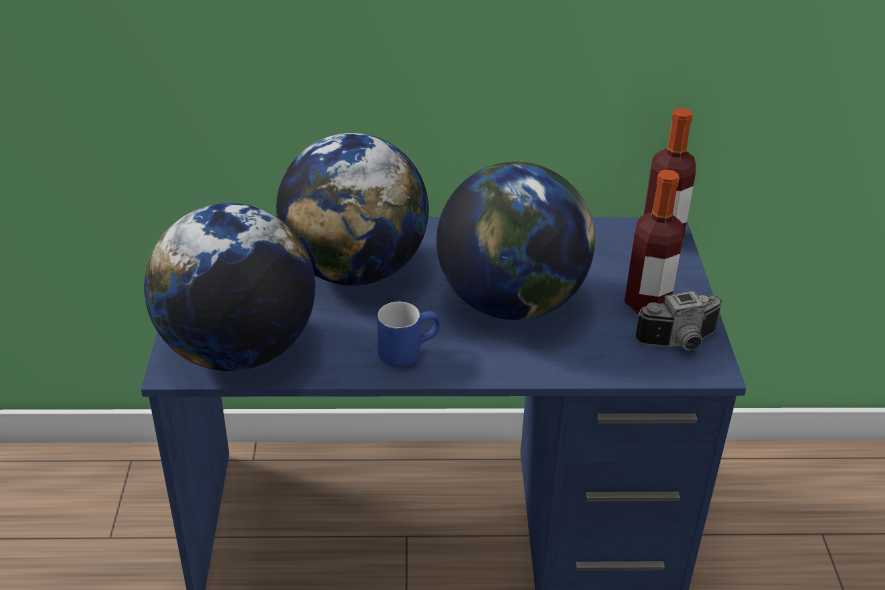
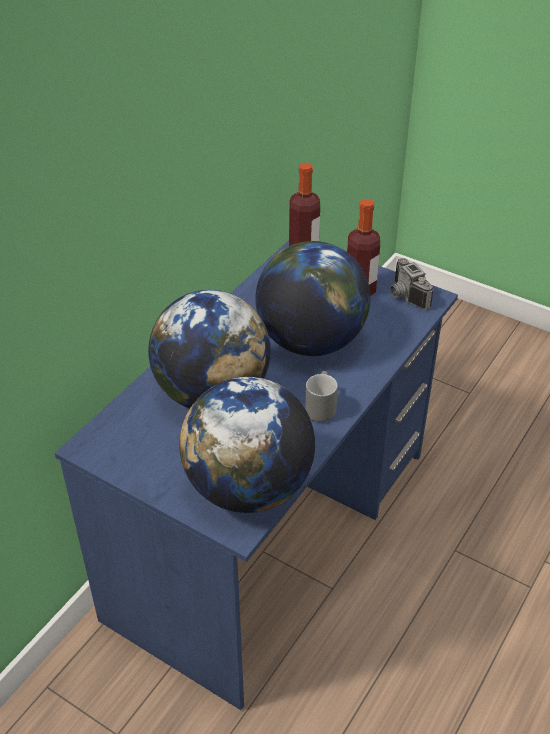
camera: 55 degrees left, 5 degrees up
(407, 351) = (319, 407): blue mug -> grey mug
(681, 343) = (404, 296): camera -> camera turned 135 degrees clockwise

